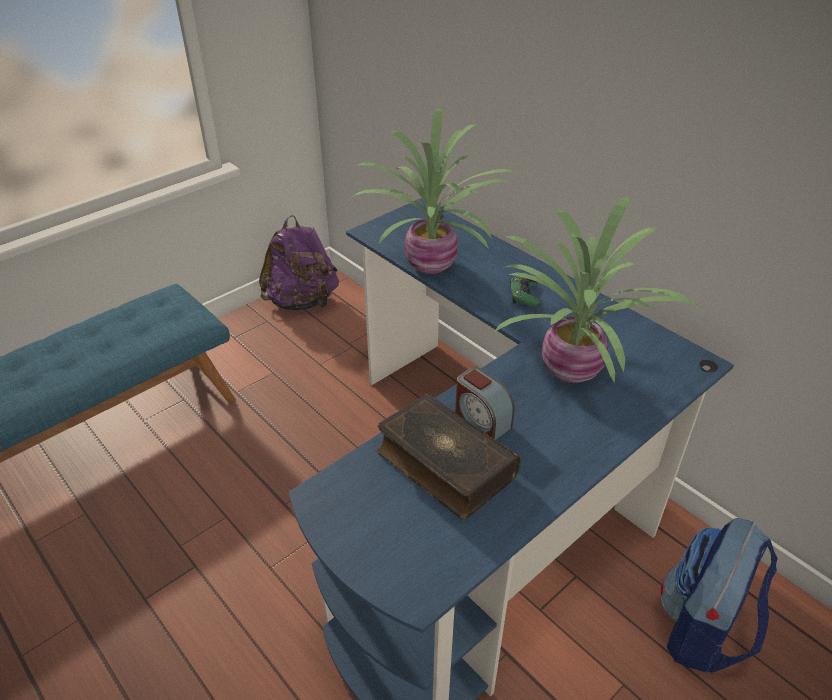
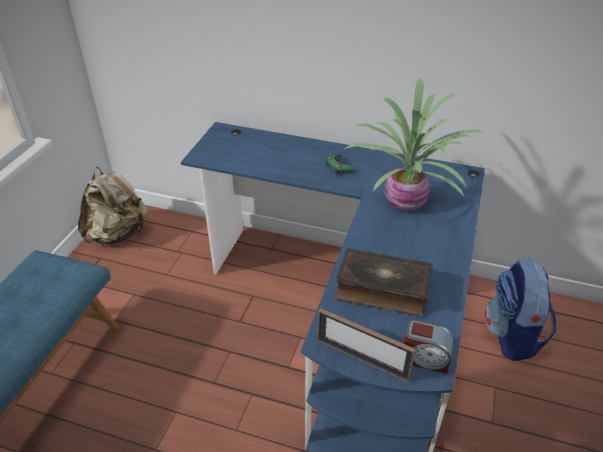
camera: 30 degrees left, 0 degrees up
(302, 302) = (118, 234): purple backpack -> beige backpack
(345, 536) = (362, 359): none -> picture frame
(434, 265) = (264, 166): potted plant -> none
(481, 420) = (380, 253): alarm clock -> alarm clock (425, 358)

